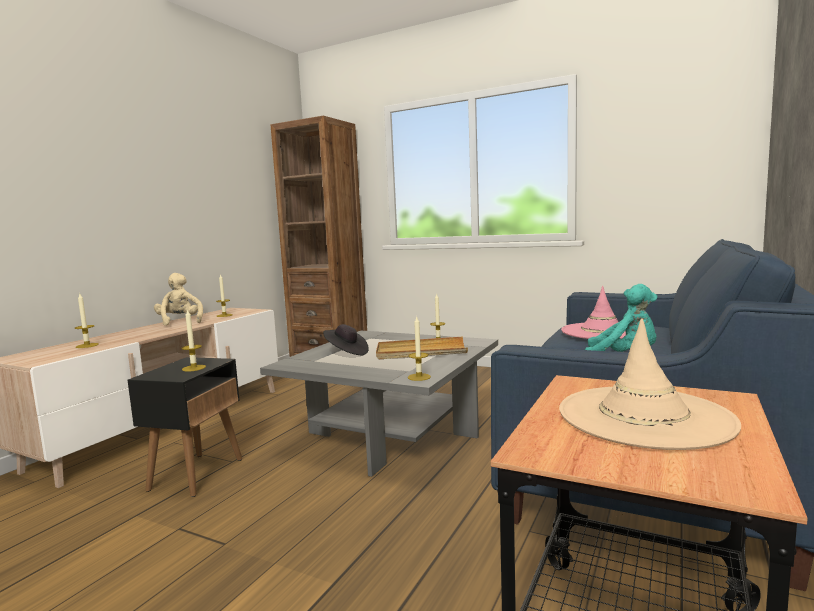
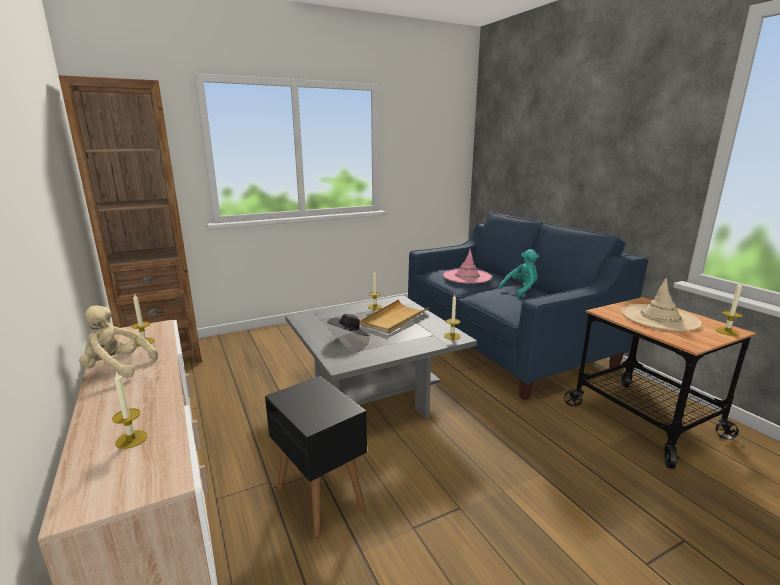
camera: 55 degrees left, 10 degrees up
(194, 368) = (323, 398): candle -> candle (727, 331)

